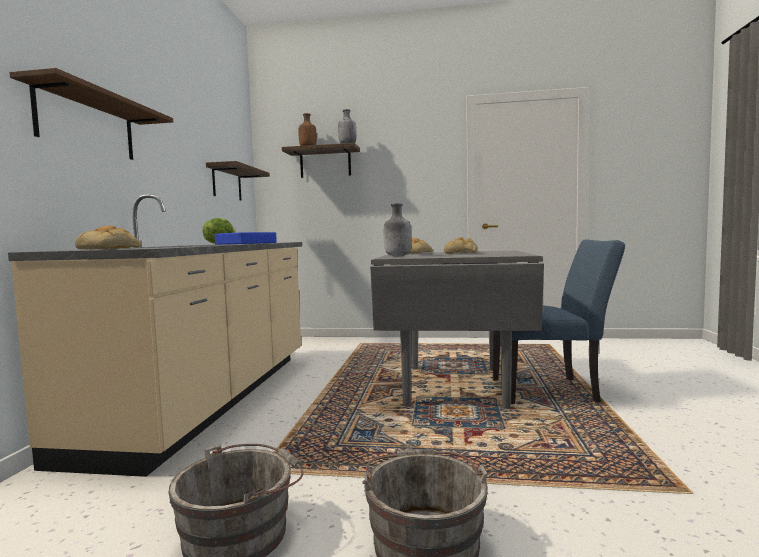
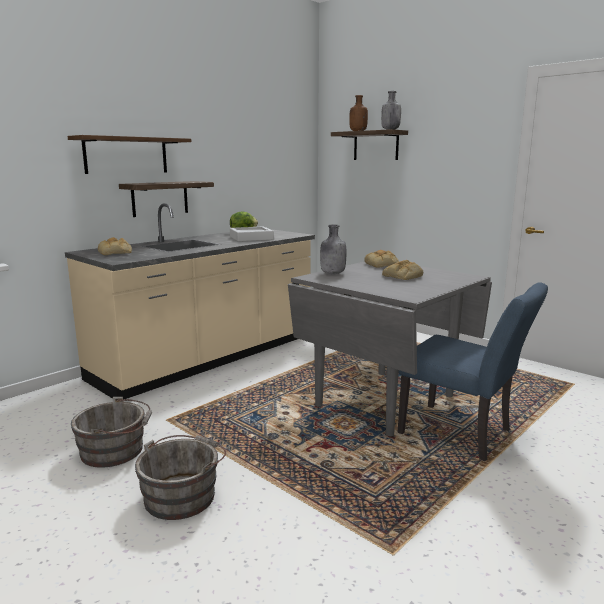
camera: 35 degrees right, 10 degrees up
(227, 183) = (276, 171): shelf -> shelf (160, 198)
(246, 243) = (251, 238): blue tray -> grey tray

